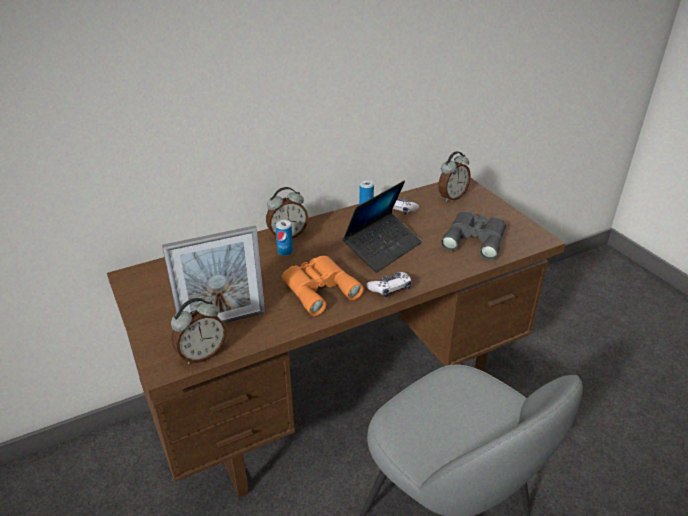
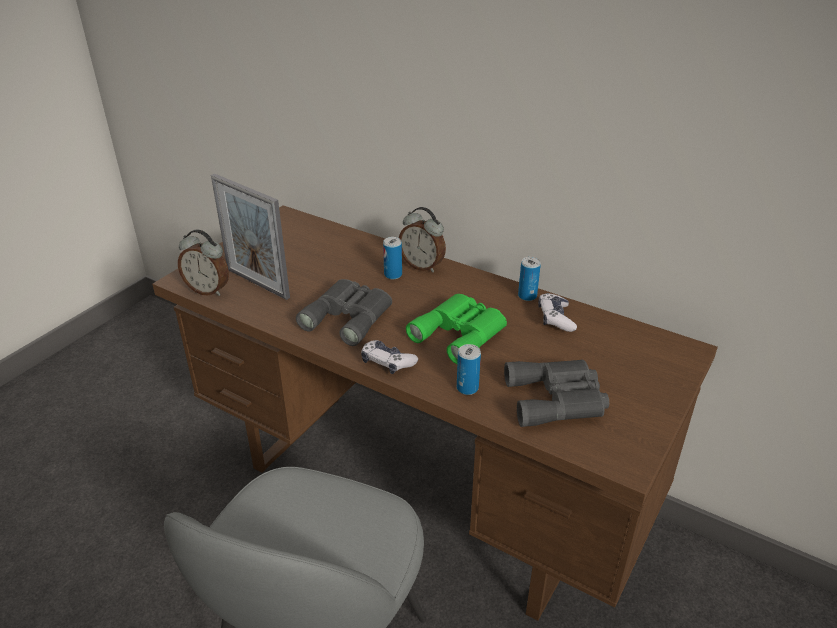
camera: 60 degrees right, 0 degrees up
(319, 288) = (350, 316): orange binoculars -> grey binoculars
(382, 248) = (461, 332): laptop -> green binoculars
(442, 266) = (467, 388): none -> can
(451, 197) = (638, 350): alarm clock -> none

